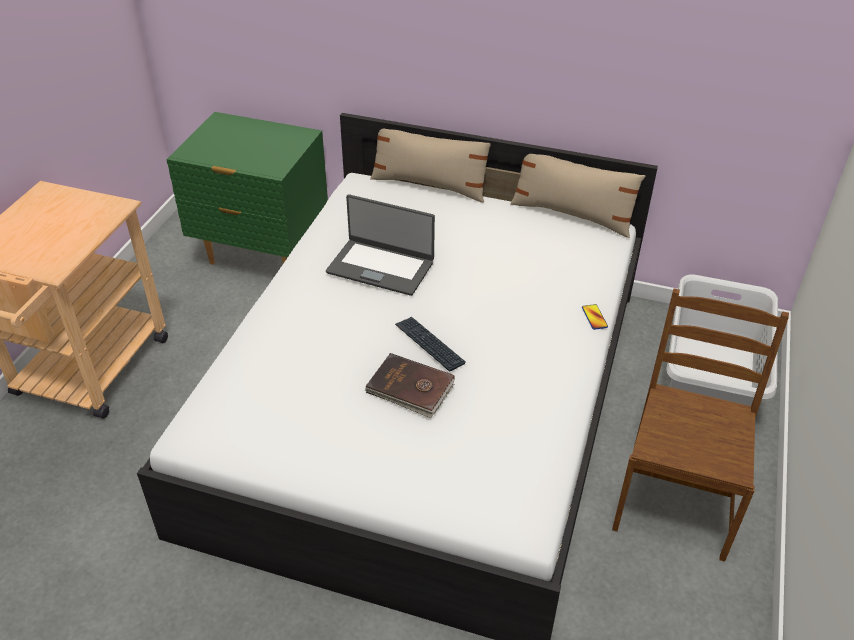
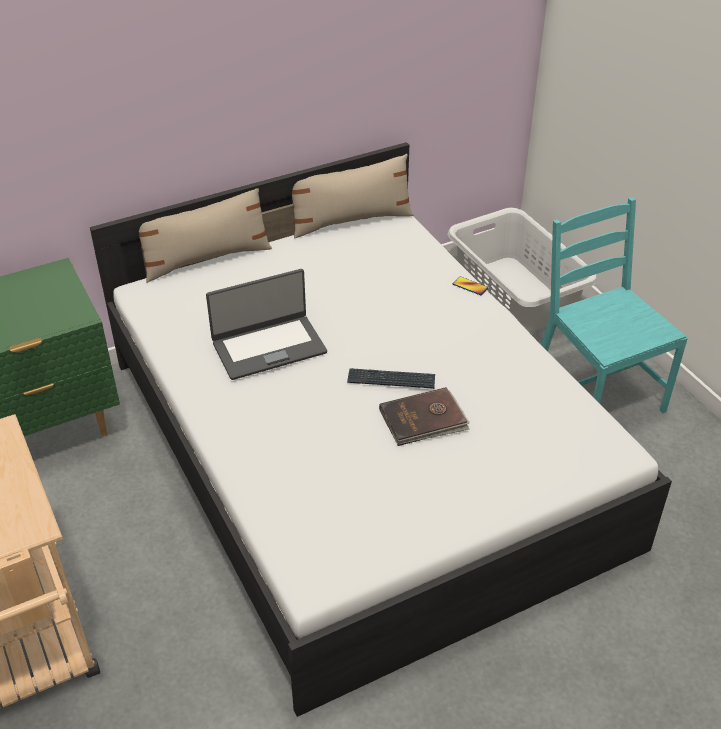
camera: 45 degrees left, 0 degrees up
(674, 498) = (595, 394): brown chair -> turquoise chair

